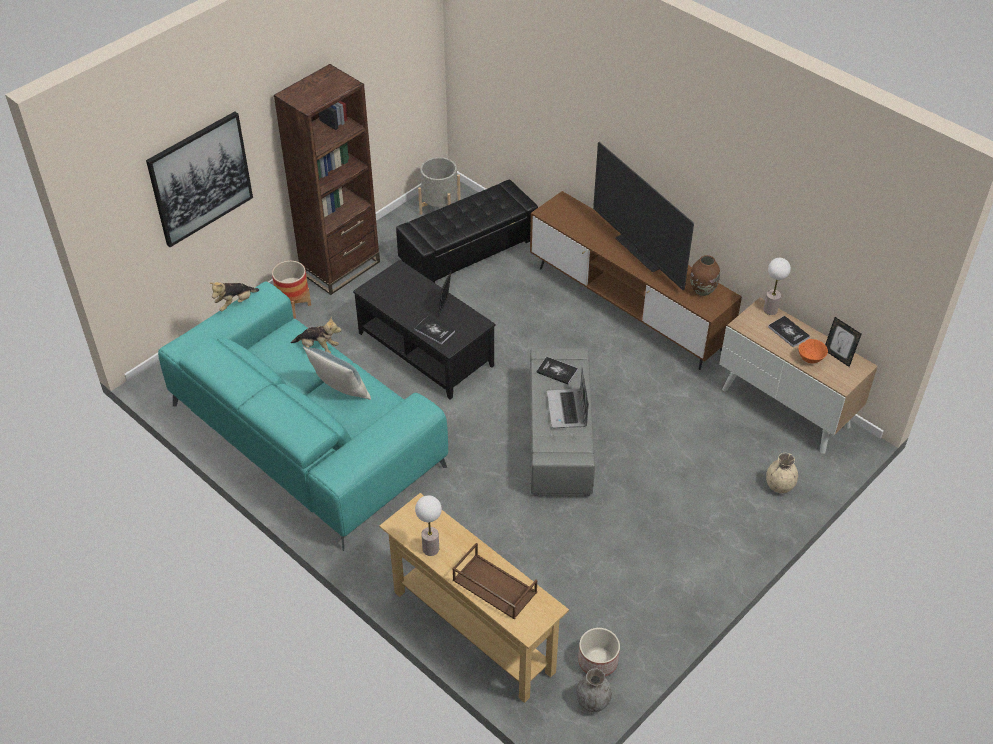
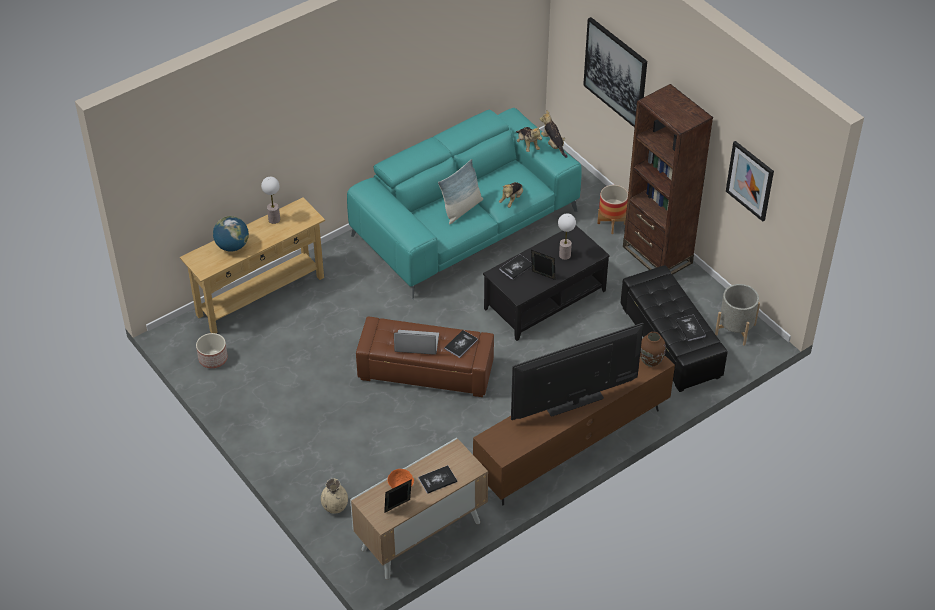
camera: 100 degrees right, 0 degrees up
(237, 326) = (527, 145): none -> plush toy
(379, 76) = (750, 180): none -> picture
(487, 202) = (690, 328): none -> book
(493, 586) = (232, 246): brown tray -> globe
(560, 437) = (425, 371): grey ottoman -> brown ottoman
(592, 702) = (183, 350): grey vase -> none
(702, 290) = (515, 440): brown vase -> brown vase (650, 361)
(770, 310) = (468, 474): table lamp -> table lamp (564, 255)

